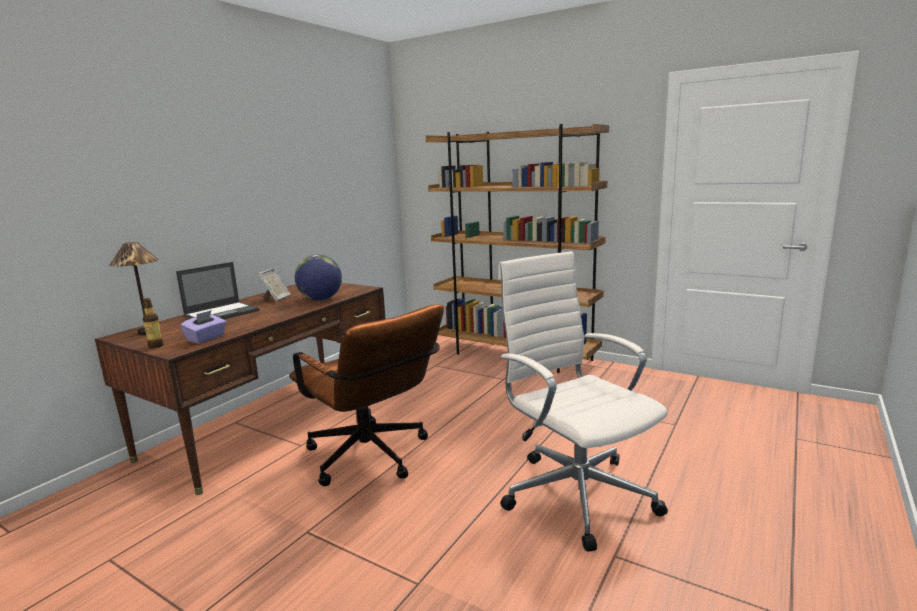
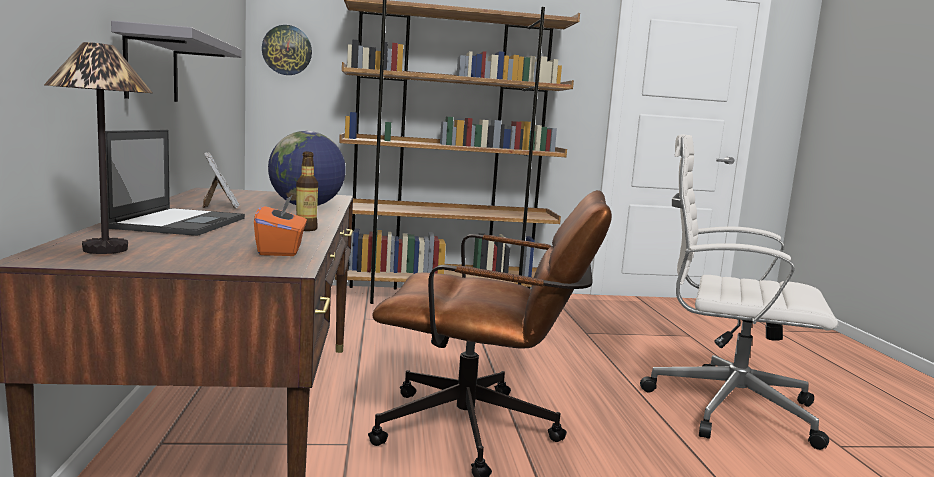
camera: 40 degrees left, 5 degrees down
(156, 346) = (210, 264): bottle -> bottle (306, 229)
(206, 338) = (281, 250): purple tissue box -> orange tissue box
(253, 221) = (152, 67): none -> grey shelf
(419, 174) = (287, 50): none -> wall clock

